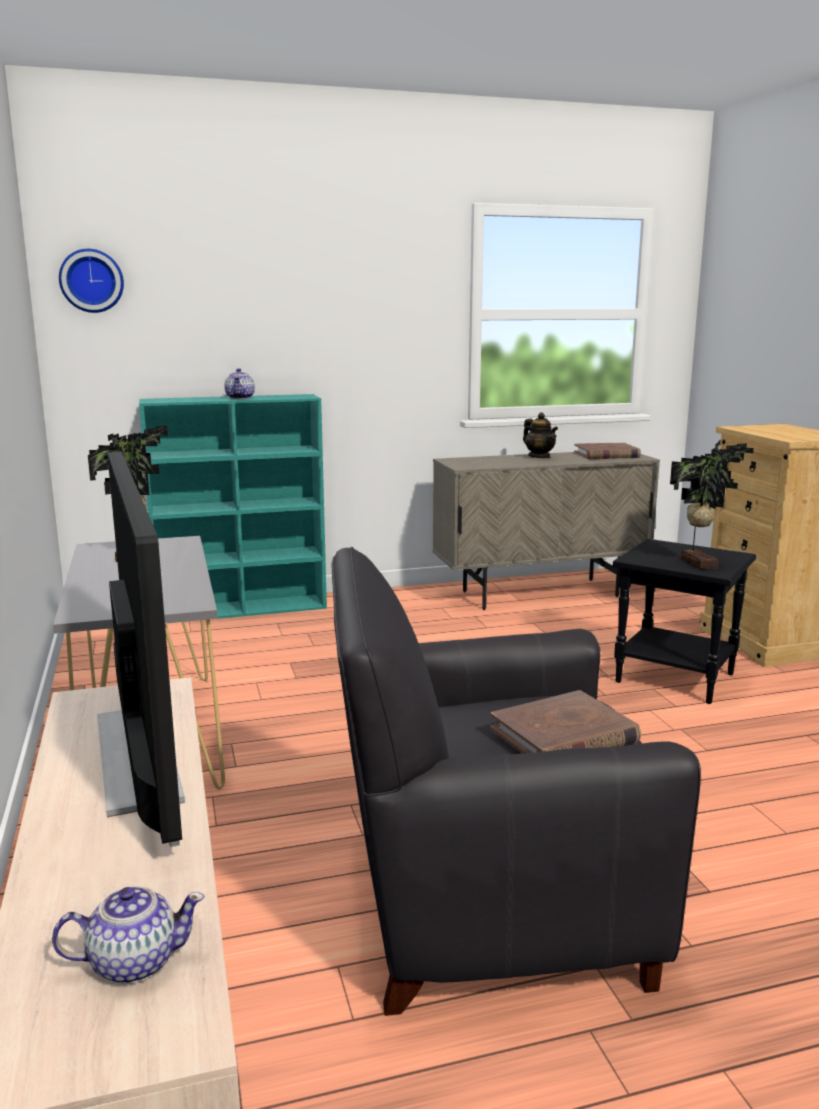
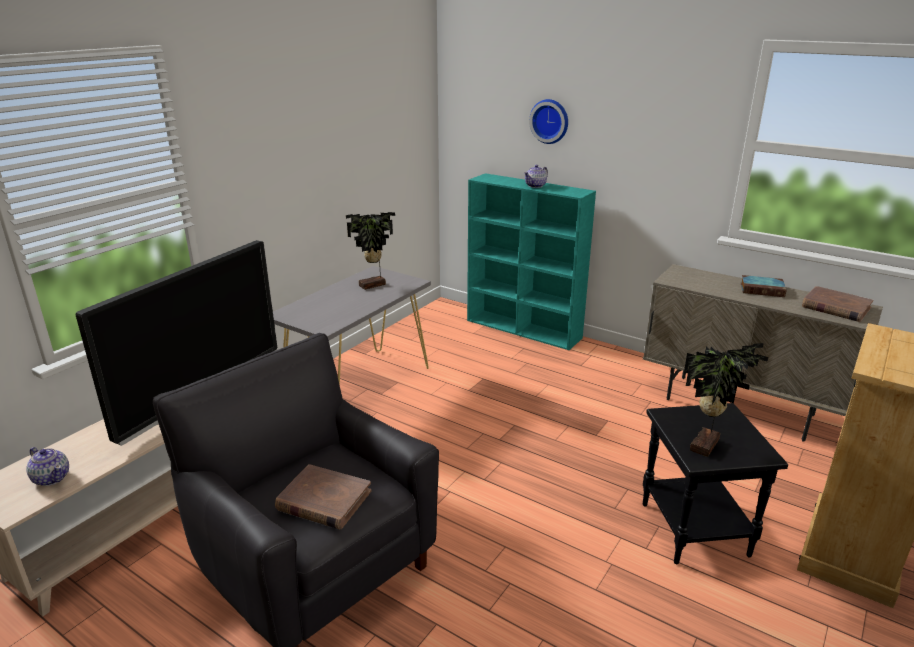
camera: 50 degrees right, 10 degrees up
(91, 281) = (468, 91): wall clock -> wall clock (550, 121)
(539, 457) = (763, 289): teapot -> book

